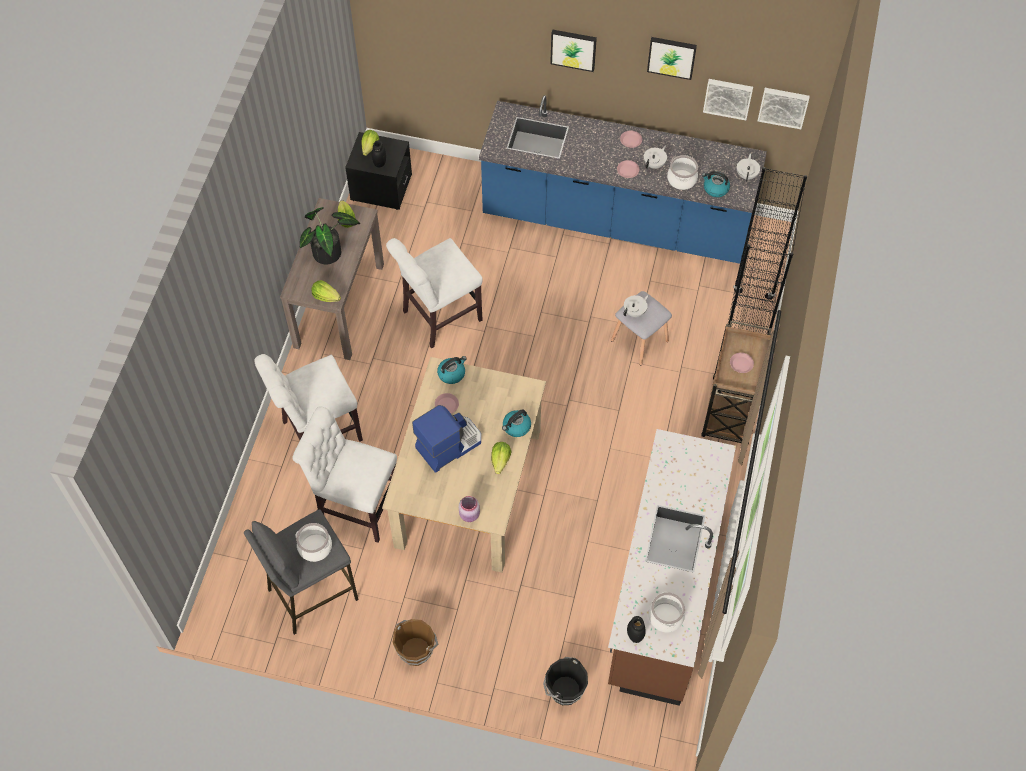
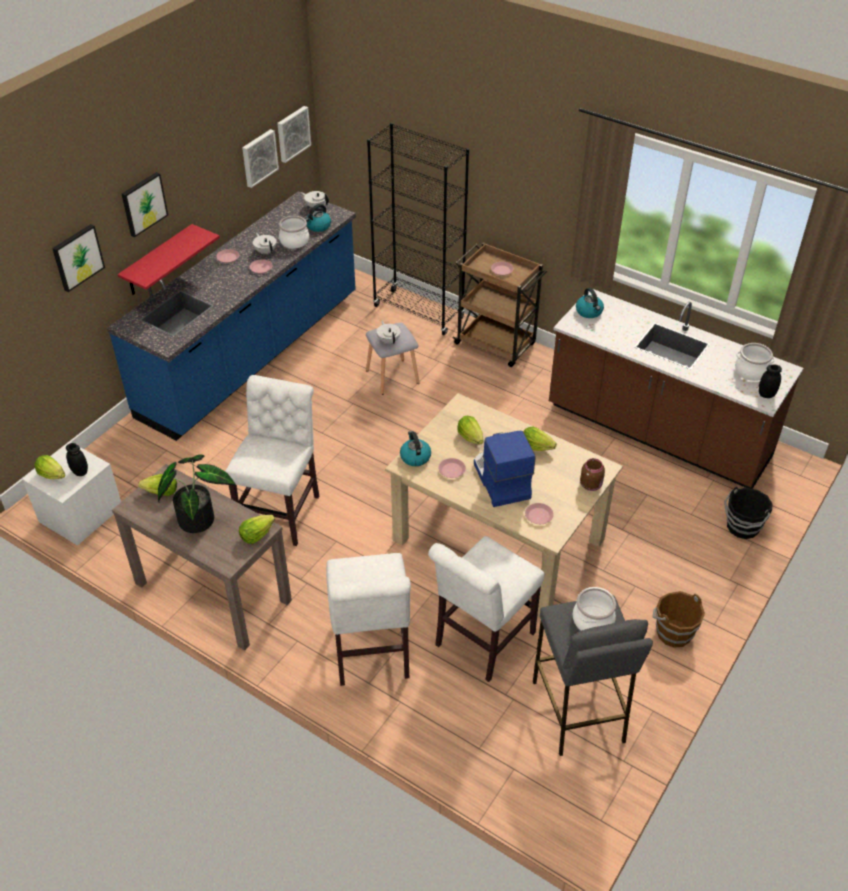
camera: 70 degrees left, 15 degrees down
(381, 187) = (81, 515): black nightstand -> white nightstand
(418, 483) = (539, 515): none -> pink plate
(438, 317) = (281, 511): white chair -> white chair turned 150 degrees counterclockwise
(470, 515) = (591, 485): pink jar -> brown jar
(492, 407) = (470, 437): none -> lettuce
(516, 427) = (502, 426): kettle -> kettle (589, 312)
(574, 94) = (158, 261): none -> red shelf
(672, 56) = (213, 145): picture -> picture (77, 257)

